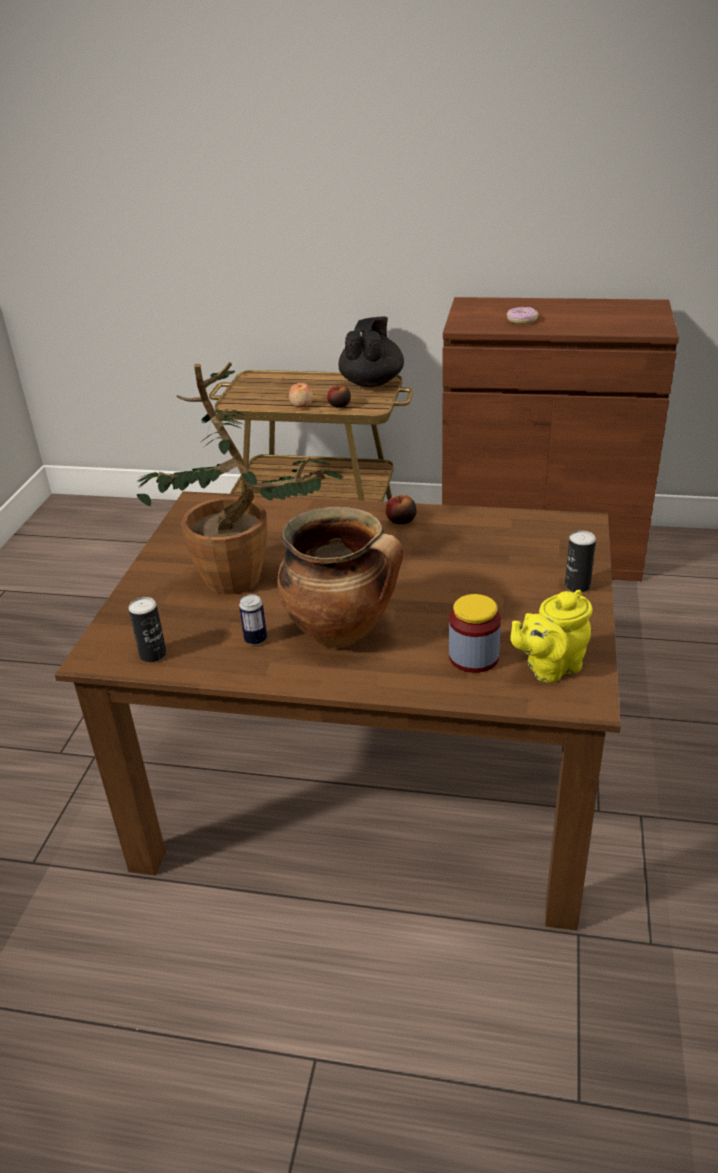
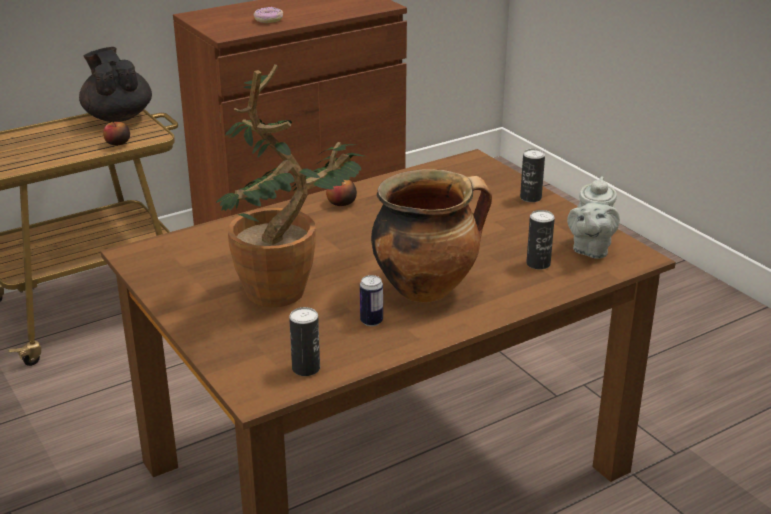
camera: 45 degrees left, 5 degrees down
(301, 404) = (77, 153): apple -> none
(473, 657) = (538, 264): jar -> can
(549, 667) = (590, 249): yellow teapot -> grey teapot

